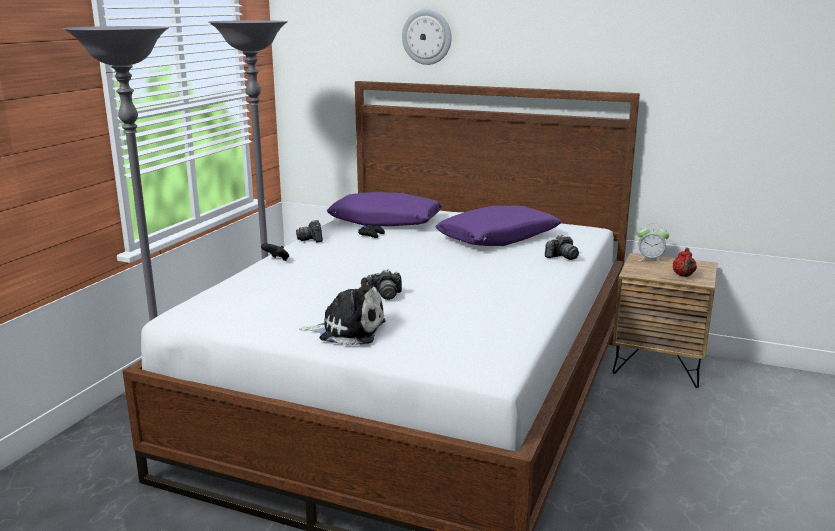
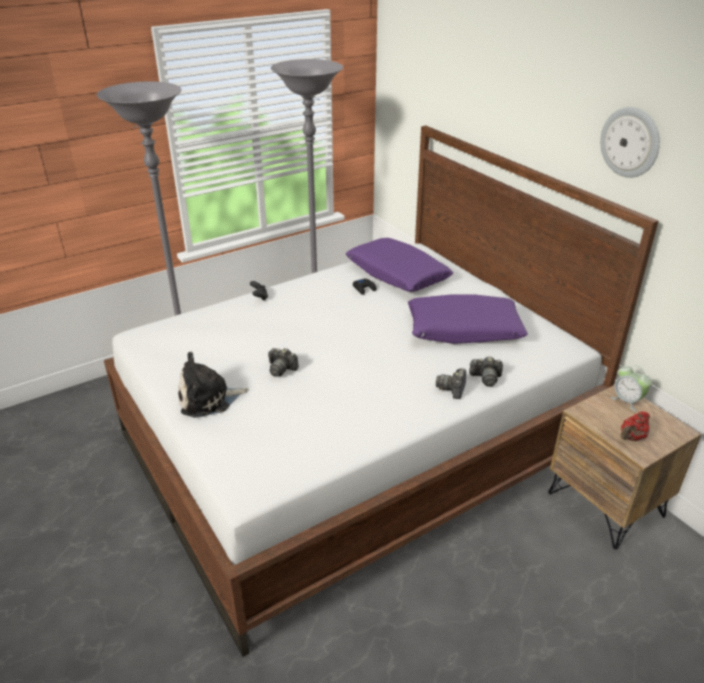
camera: 35 degrees right, 15 degrees up
(311, 239) = (313, 279): camera -> camera (452, 389)
(348, 330) = (208, 399): plush toy -> plush toy turned 120 degrees clockwise
(427, 37) = (483, 96): wall clock -> wall clock (630, 142)

